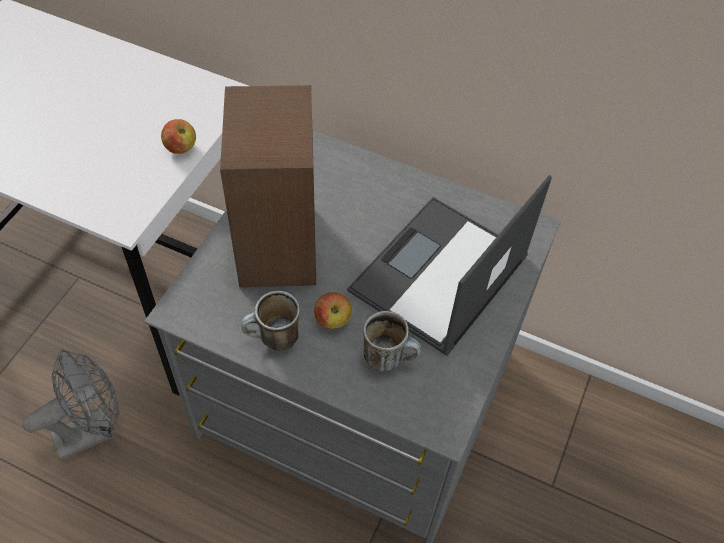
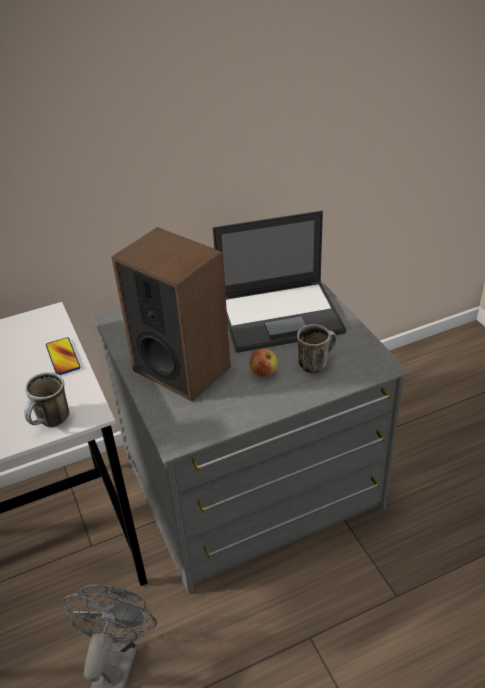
camera: 45 degrees left, 15 degrees down
(181, 148) = (63, 357): apple -> phone
(273, 340) = (250, 406): mug -> mug (51, 422)
(438, 276) = (281, 315): laptop -> laptop turned 90 degrees counterclockwise

